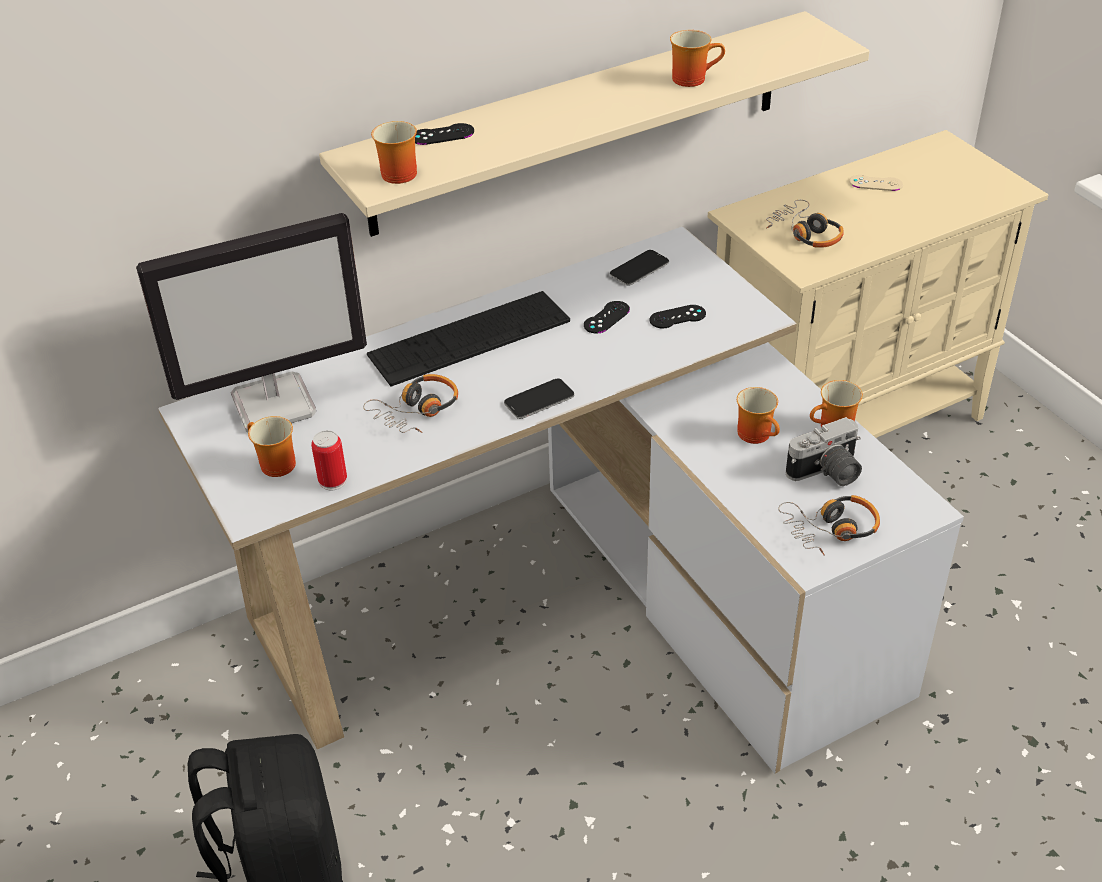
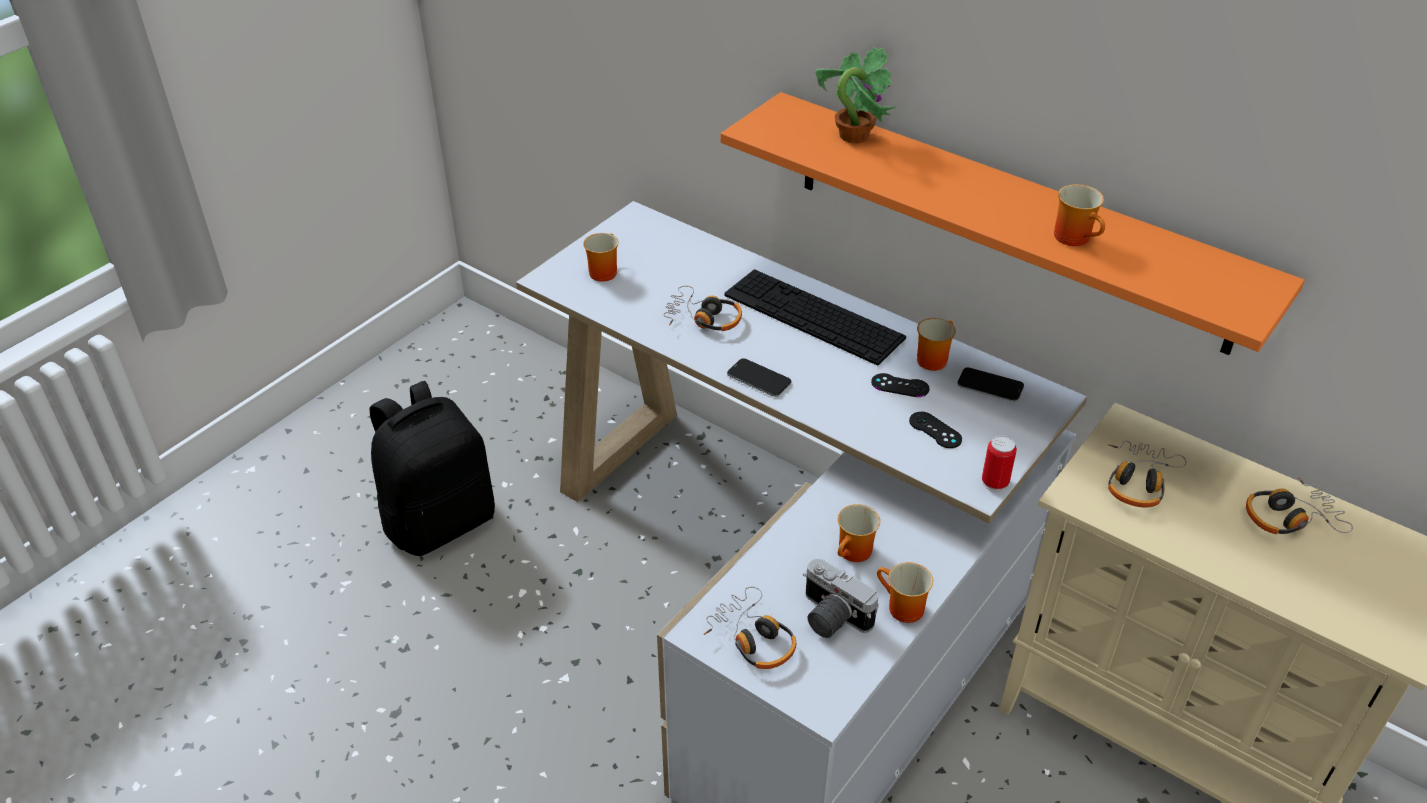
camera: 65 degrees right, 0 degrees up
(275, 403) = (668, 248): monitor -> none
(333, 481) = (600, 304): can -> can (995, 482)
(394, 173) = (776, 131): mug -> mug (931, 358)
(442, 135) = (852, 135): black game controller -> potted plant
(579, 123) = (1008, 220): beige shelf -> orange shelf
(876, 183) = (1290, 517): beige game controller -> headphones

